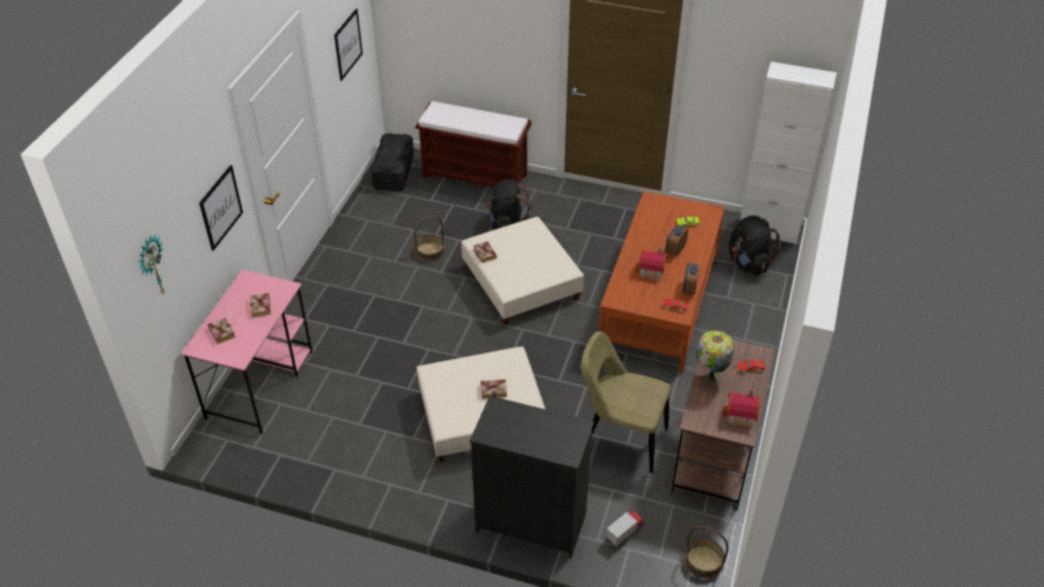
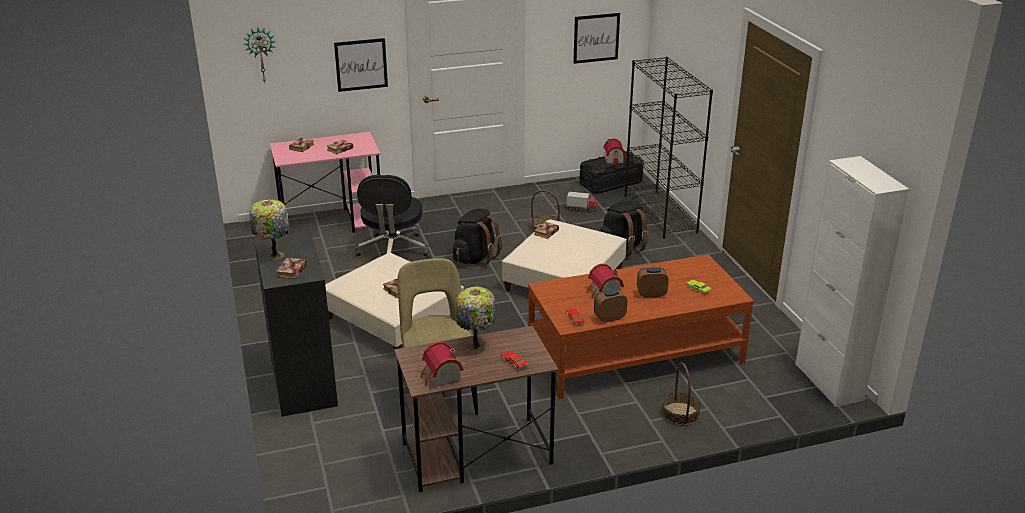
camera: 55 degrees right, 15 degrees down
(363, 364) = (393, 251): none -> black office chair
(392, 148) = (615, 159): none -> toy house
(476, 175) = (660, 214): brown bench -> black bookcase
(518, 438) = (274, 255): none -> table lamp
(562, 437) = (292, 272): none -> book
(624, 533) = (332, 435): toy truck -> toy truck (582, 209)
(704, 562) = (337, 492): basket -> basket (680, 414)
(748, 263) = (760, 386): black backpack -> black backpack (475, 258)

